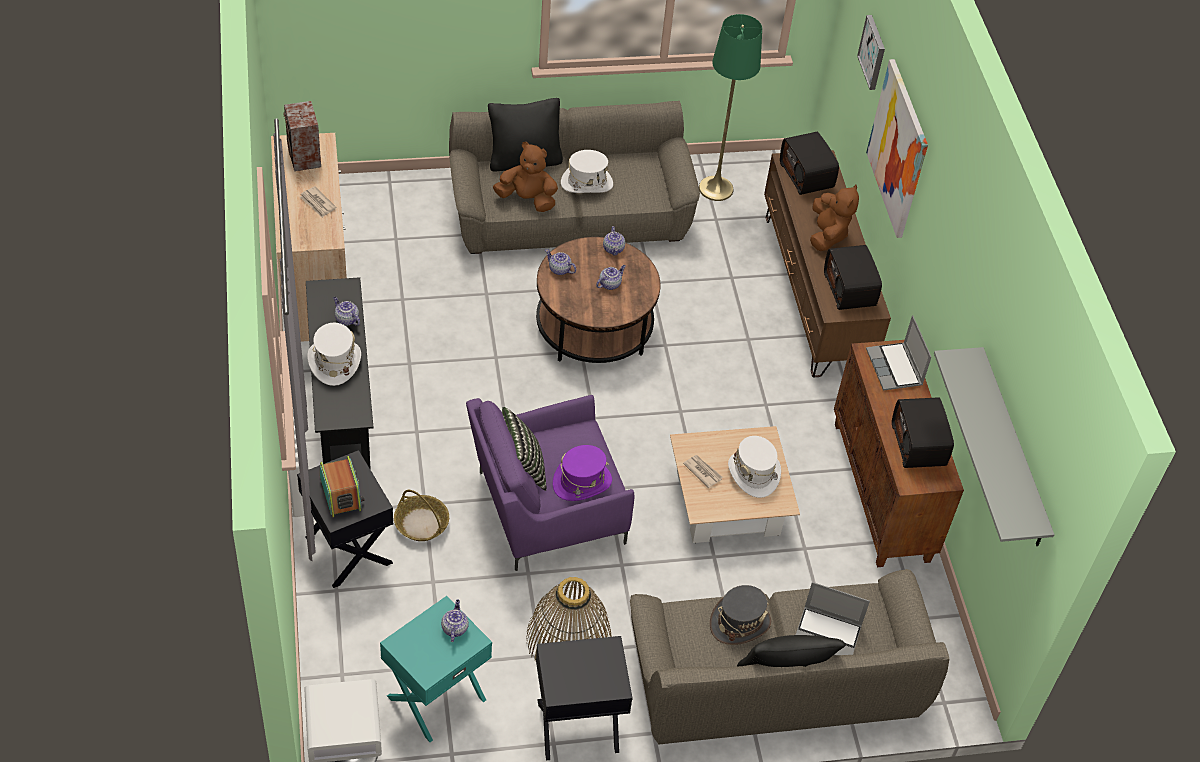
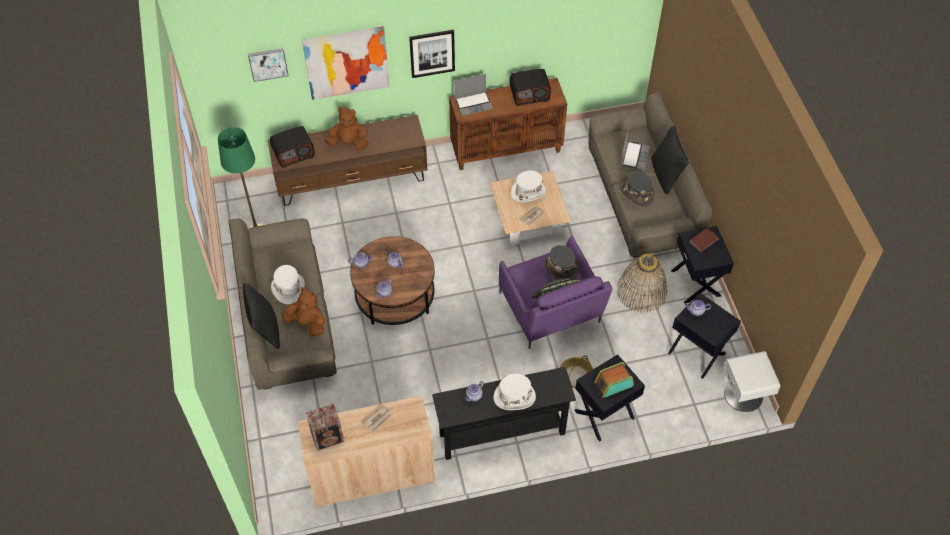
camera: 90 degrees left, 5 degrees up
(435, 697) = (696, 353): turquoise side table -> black side table
(527, 199) = (307, 323): brown plush toy -> brown plush toy turned 105 degrees clockwise
(582, 482) = (561, 268): purple hat -> grey hat
(600, 669) = (703, 240): none -> brown book
(850, 289) = (396, 132): radio -> none
(932, 254) = (432, 53): none -> picture
(1012, 450) = (582, 22): grey shelf -> none

